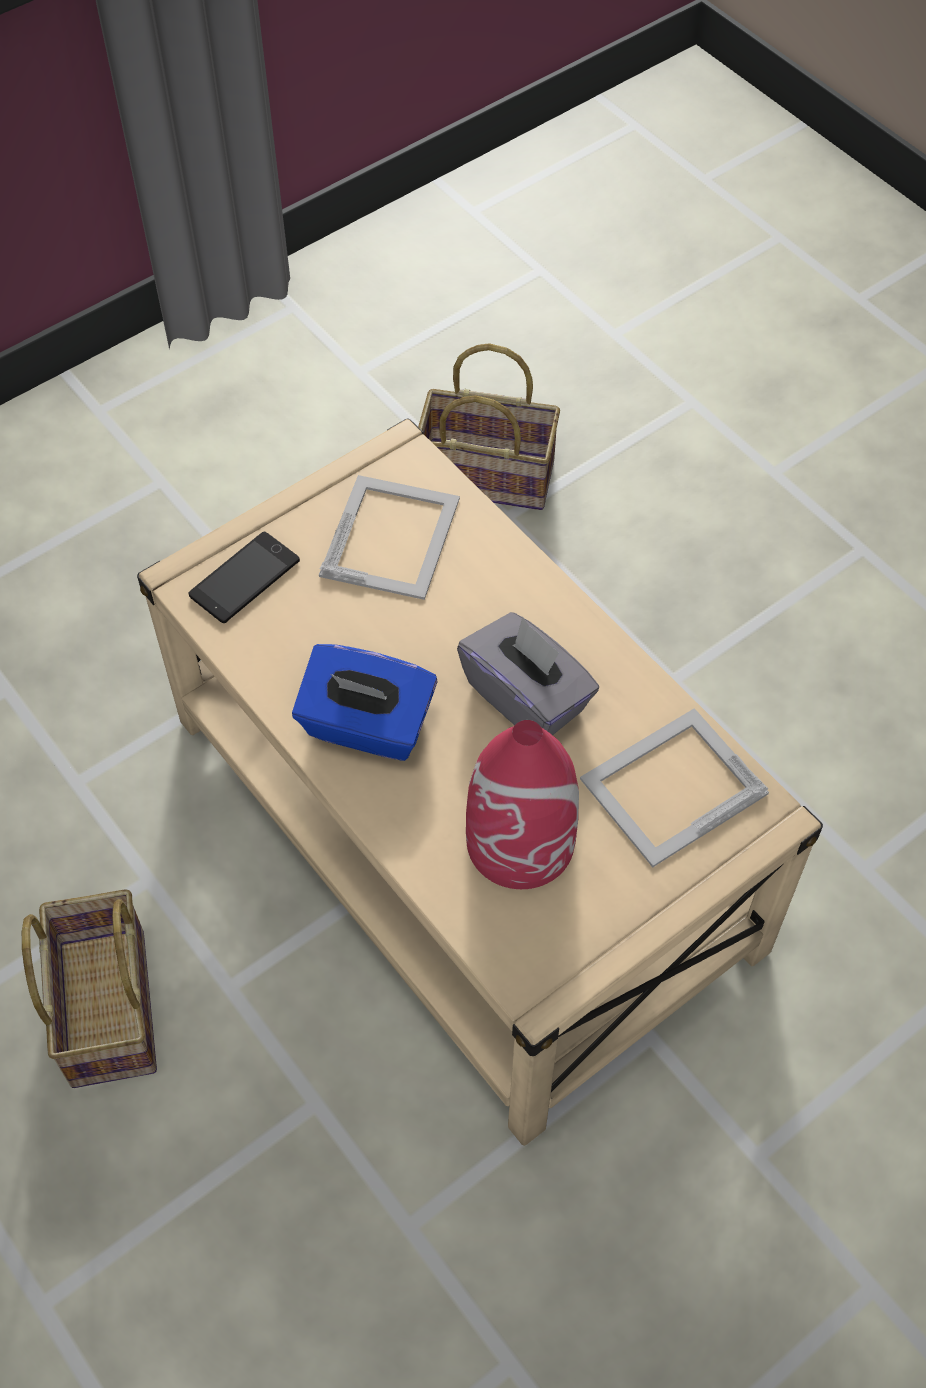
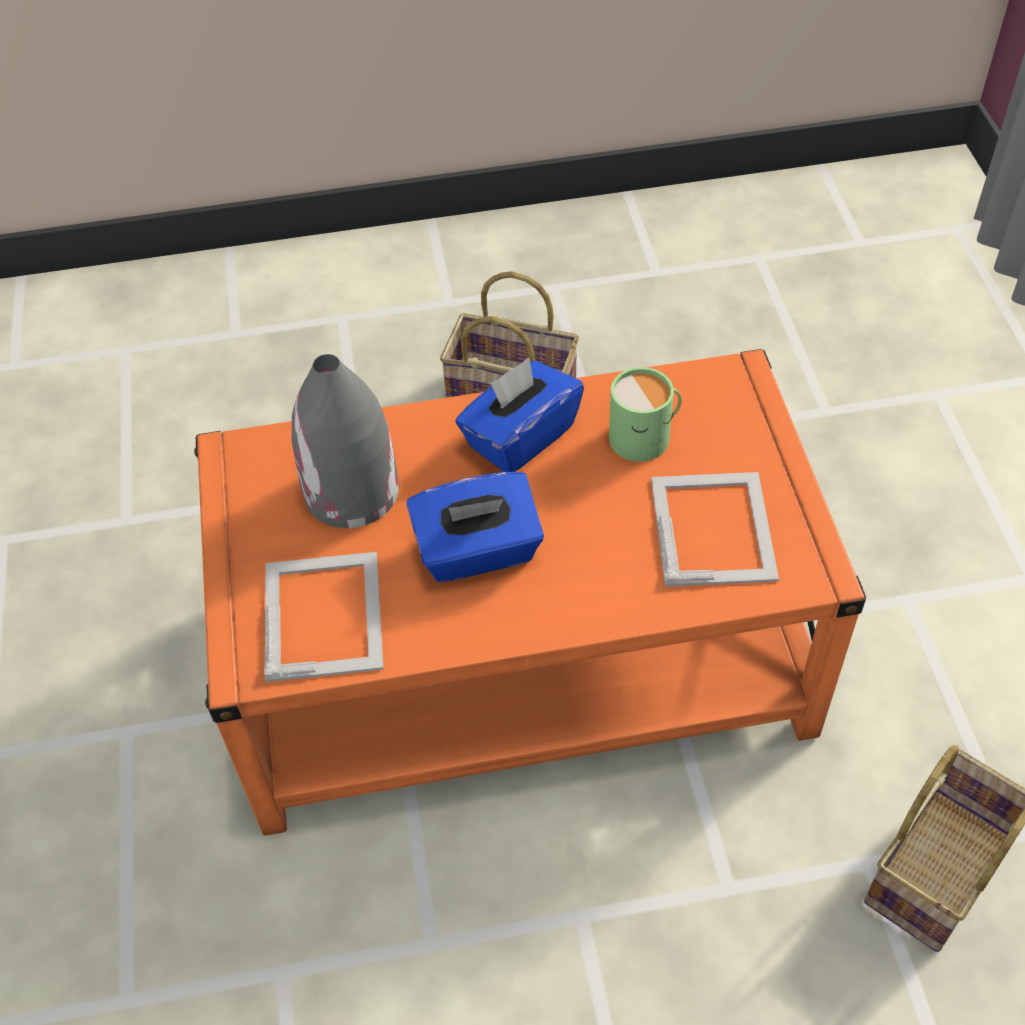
camera: 120 degrees right, 5 degrees down
(244, 578) = (719, 410): phone -> none
(309, 623) = (646, 437): none -> green mug
(392, 535) = (714, 527): picture frame -> picture frame turned 135 degrees counterclockwise
(462, 832) = (520, 659): beige coffee table -> orange coffee table
(521, 841) = (351, 492): red vase -> grey vase
(527, 697) = (478, 552): grey tissue box -> blue tissue box

